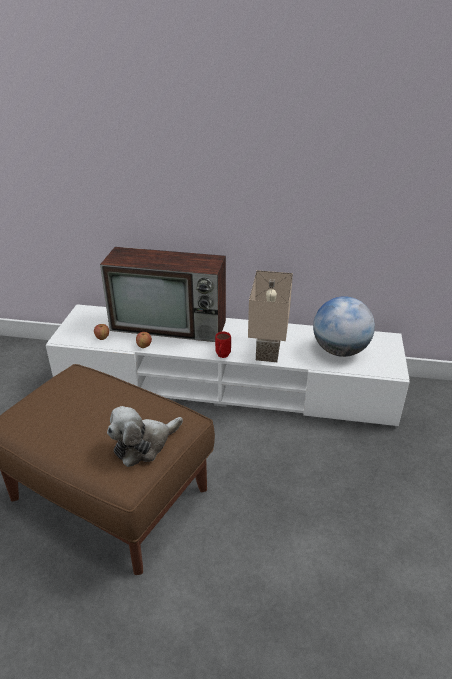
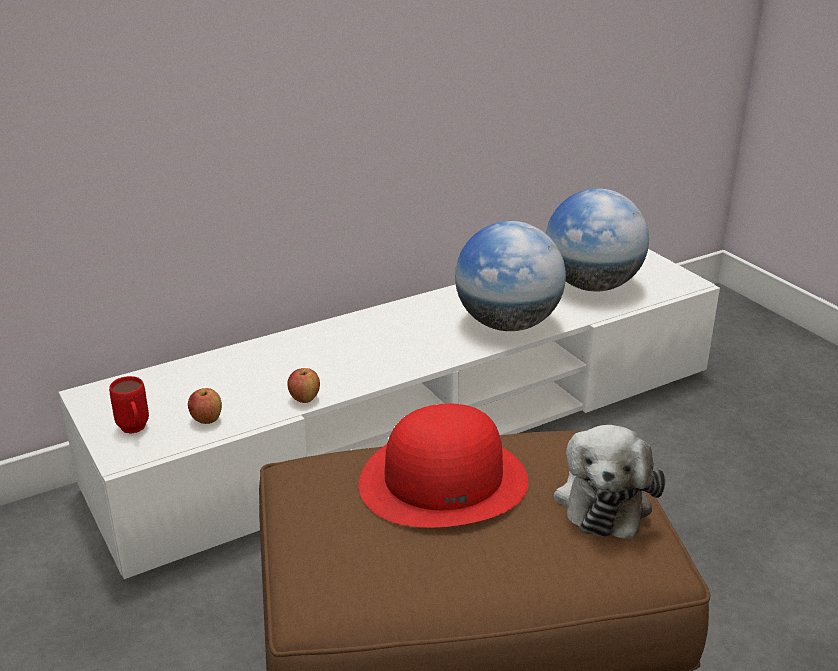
camera: 40 degrees left, 5 degrees down
(101, 402) = (444, 480): none -> red hat
(171, 325) = (301, 352): television -> none
(222, 356) = (453, 359): red mug -> red mug (134, 431)
(270, 351) = (508, 324): beige table lamp -> globe

